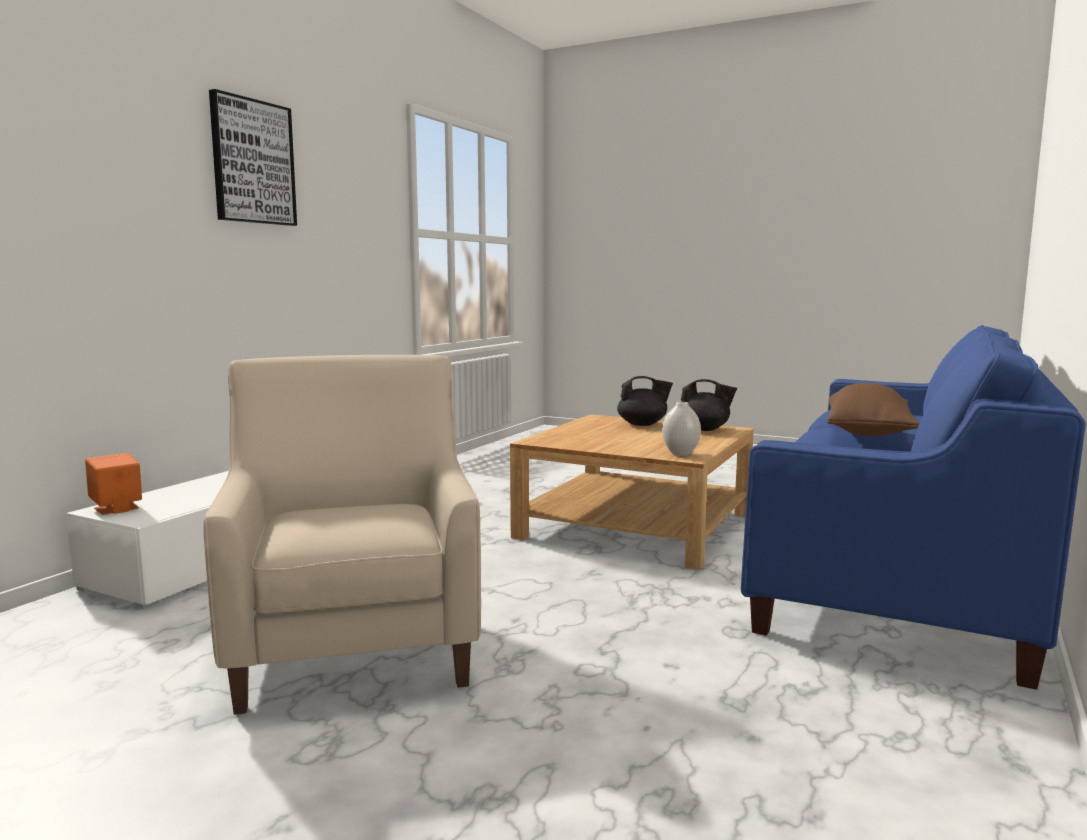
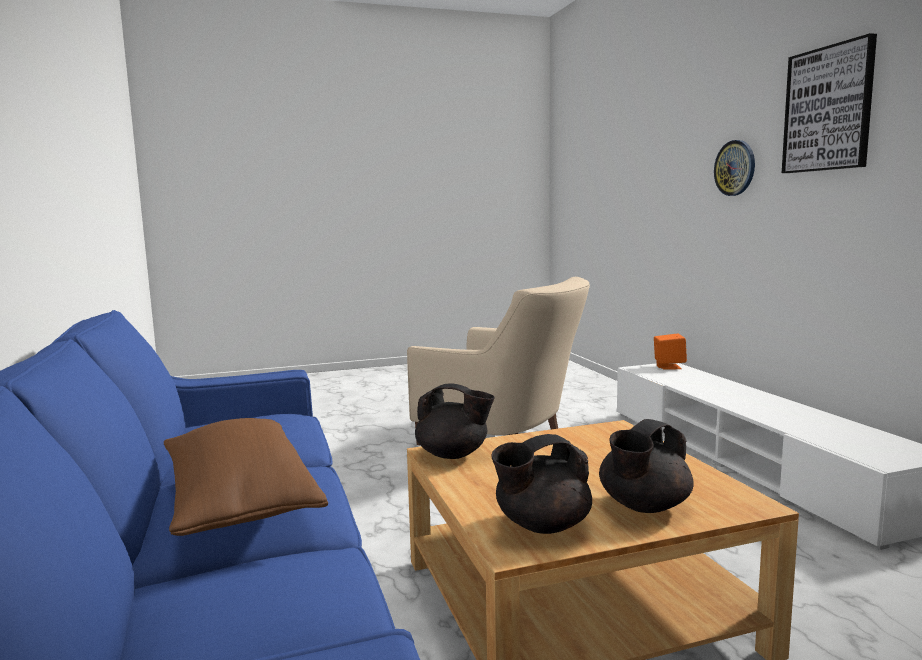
camera: 135 degrees right, 0 degrees up
(139, 199) = (735, 168): none -> wall clock
(680, 454) = (453, 455): white vase -> black teapot

